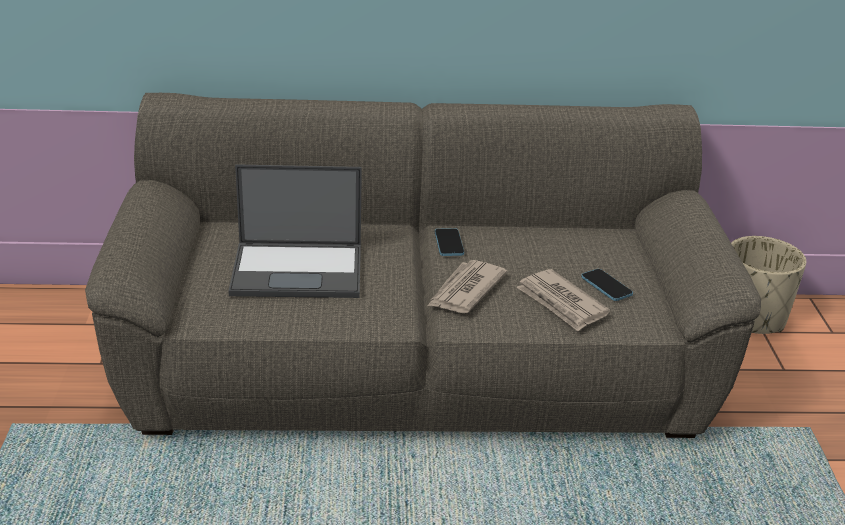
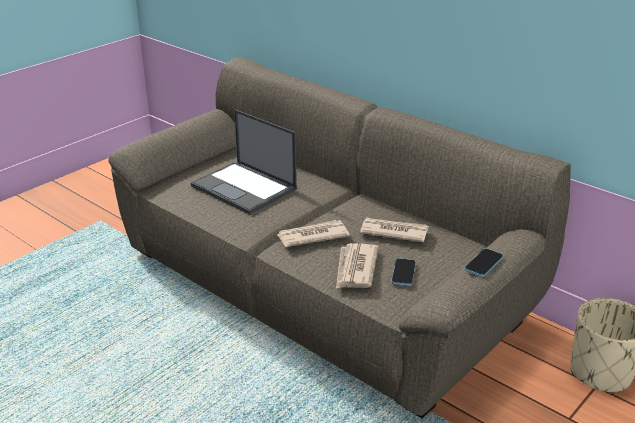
camera: 45 degrees right, 0 degrees up
(449, 243) = (350, 207): phone -> phone (483, 263)
(531, 250) = (393, 232): none -> newspaper

